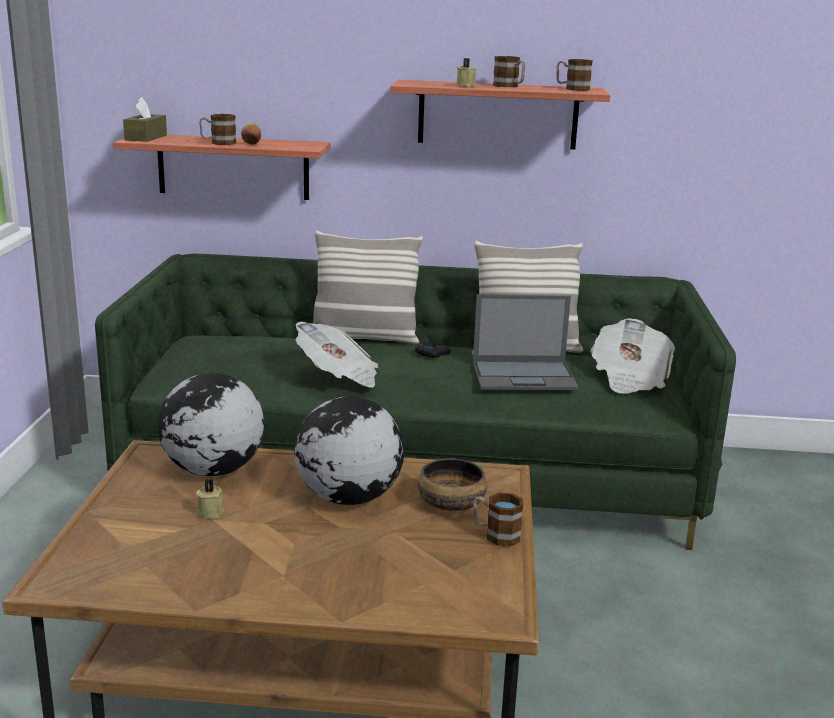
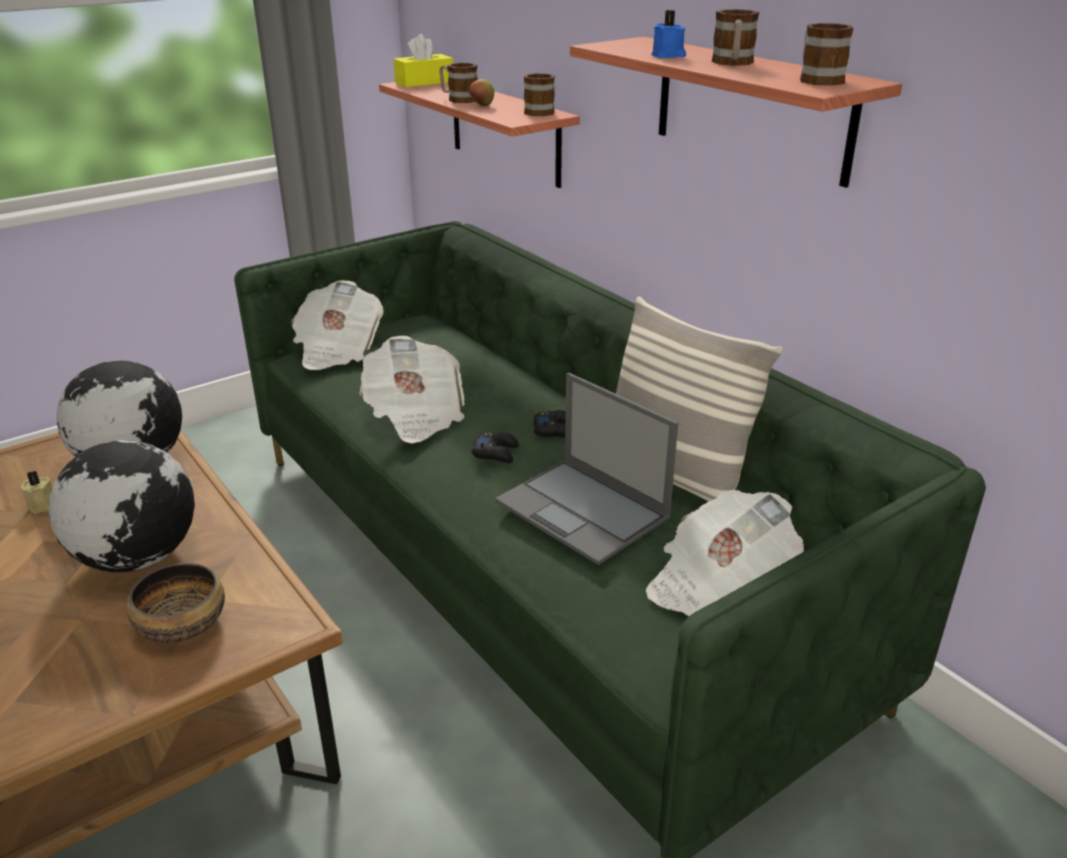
camera: 50 degrees right, 10 degrees up
(146, 137) = (424, 82): brown tissue box -> yellow tissue box
(190, 368) = (337, 349): none -> newspaper
(364, 339) = (536, 381): pillow -> none
(427, 373) = (496, 452): none -> black game controller
(466, 86) = (669, 56): beige candle -> blue candle
(495, 534) = (121, 691): mug -> mug (537, 111)

